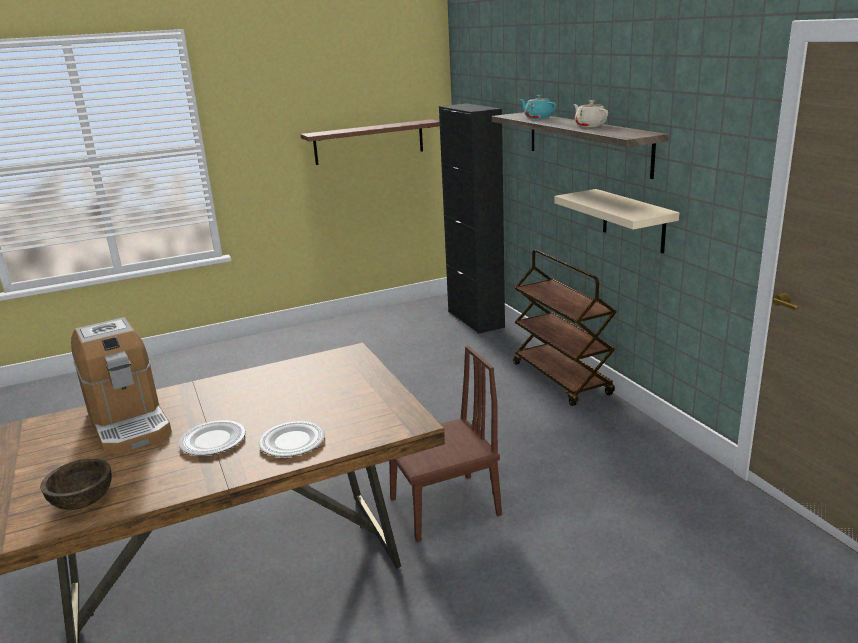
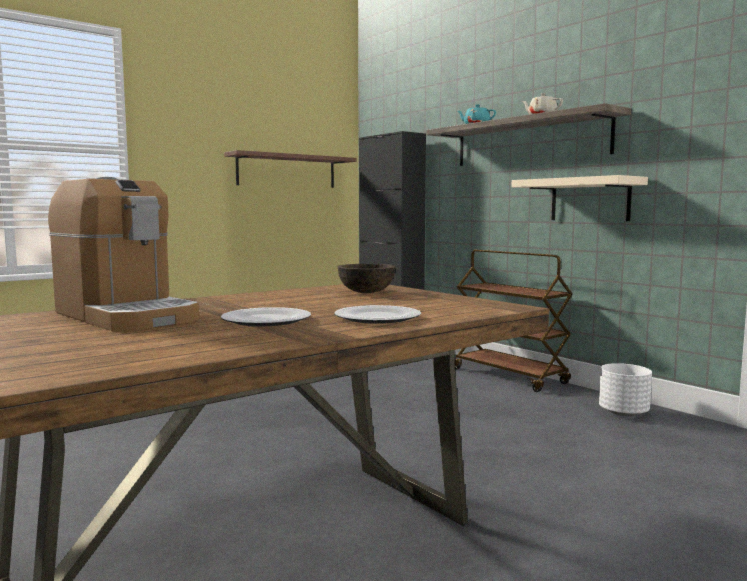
camera: 15 degrees left, 15 degrees down
(82, 501) = (112, 356): brown bowl -> brown bowl (366, 292)
(444, 507) = (473, 470): brown chair -> none
(634, 443) = (623, 413): none -> white planter

